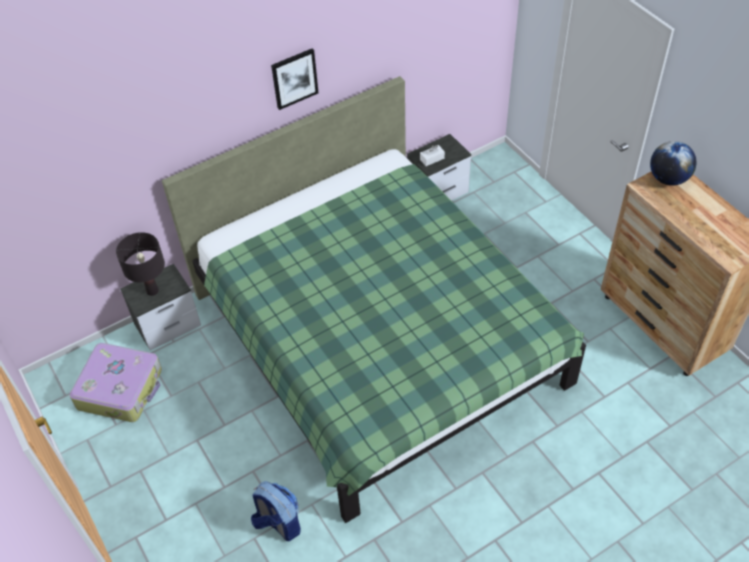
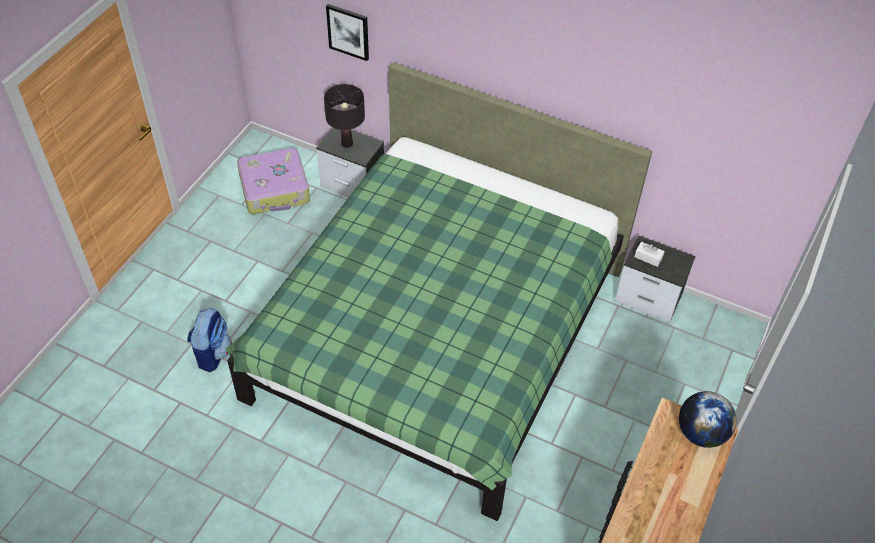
camera: 55 degrees right, 0 degrees up
(294, 78) = (541, 68): picture -> picture (348, 31)

